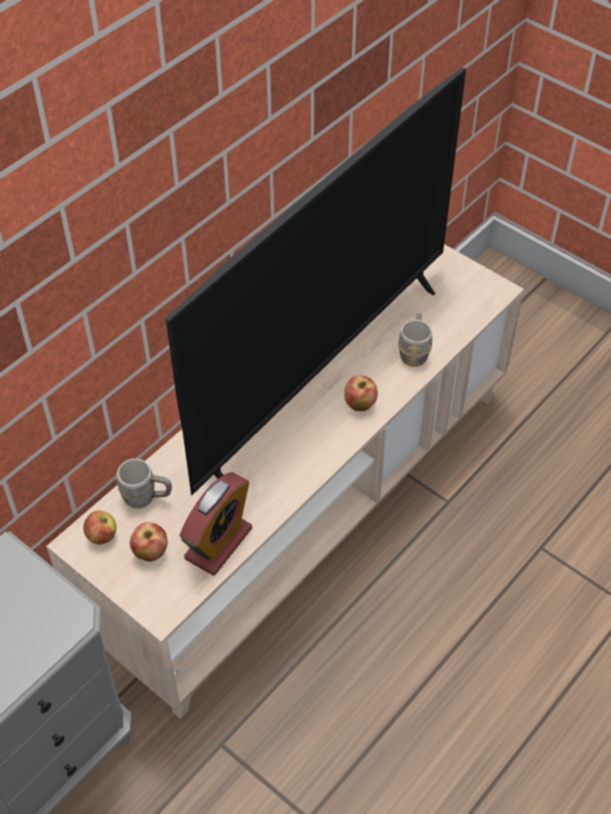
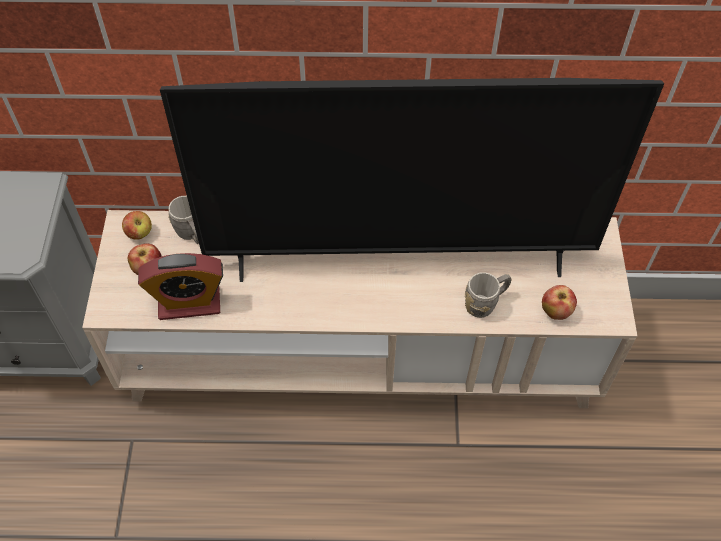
camera: 50 degrees right, 5 degrees up
(359, 404) = (395, 303): apple -> apple (555, 311)

